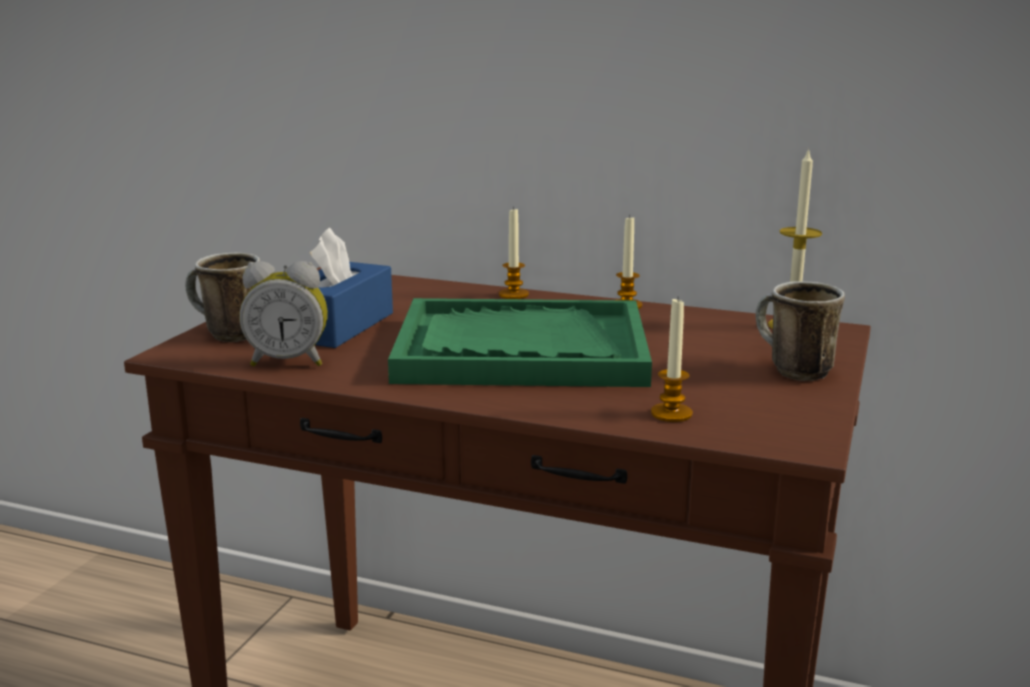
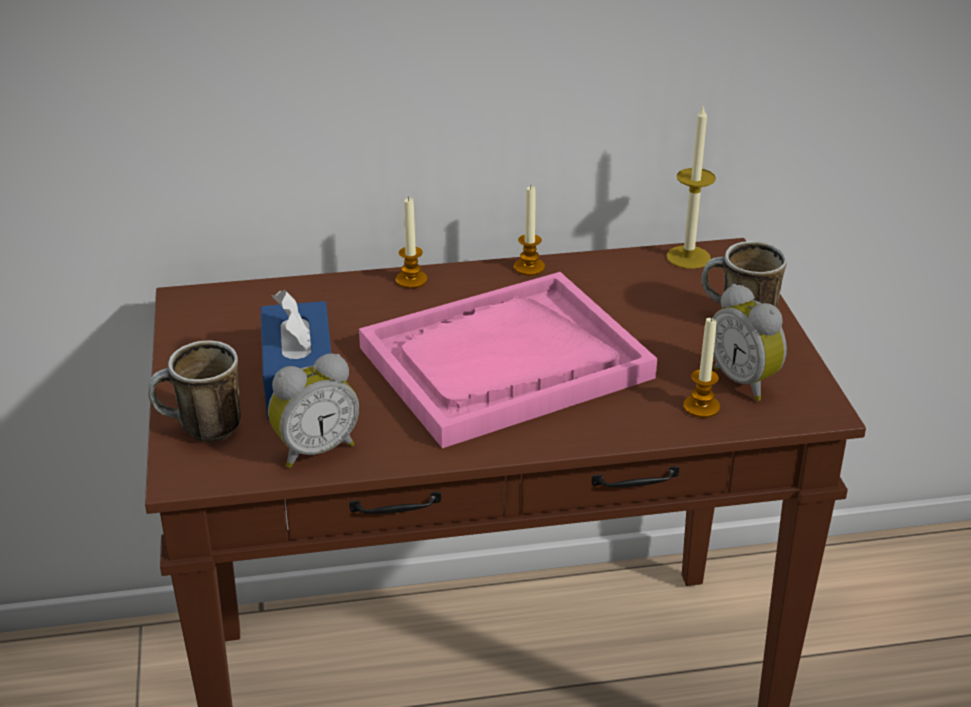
camera: 30 degrees left, 15 degrees up
(521, 350) = (505, 363): green tray -> pink tray
(744, 408) = (745, 381): none -> alarm clock

